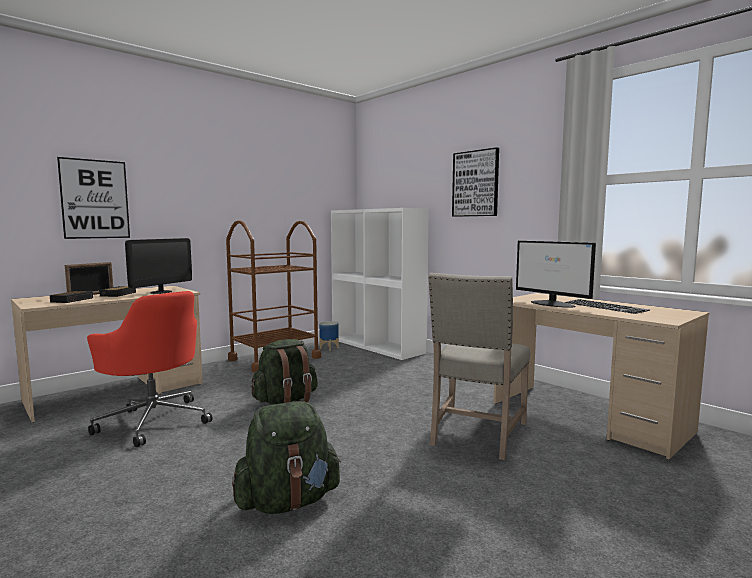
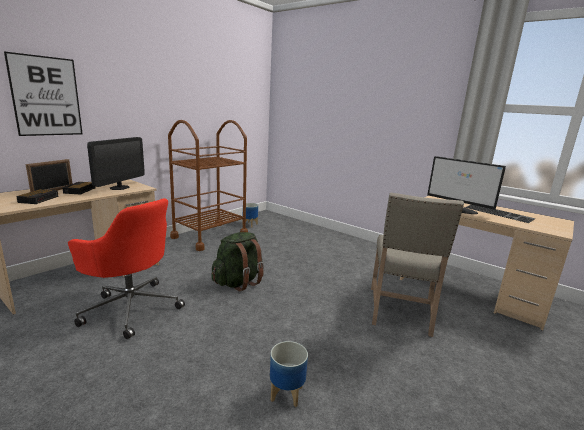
camera: 10 degrees left, 10 degrees up
(288, 502) = (286, 393): green backpack -> planter
(378, 346) = (287, 222): white bookcase -> none
(475, 183) = (383, 98): picture -> none

